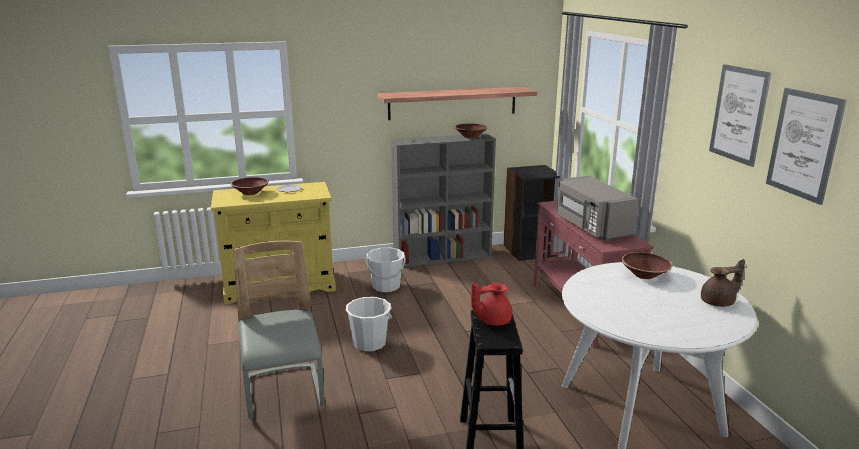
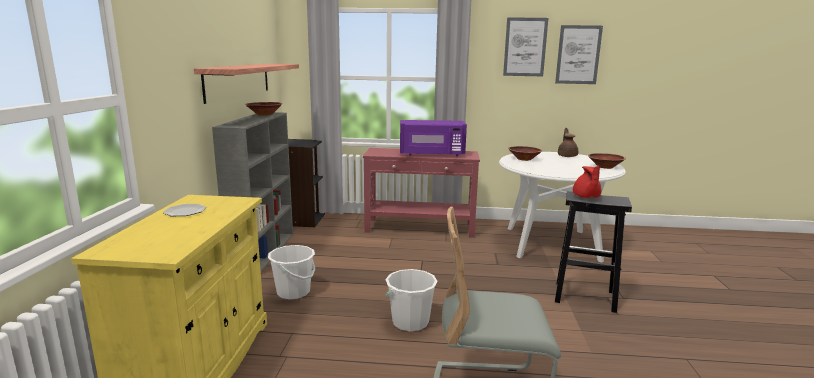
camera: 70 degrees left, 5 degrees down
(250, 193) = (152, 233): brown bowl -> brown bowl (605, 167)
(591, 227) = (432, 154): grey microwave -> purple microwave

